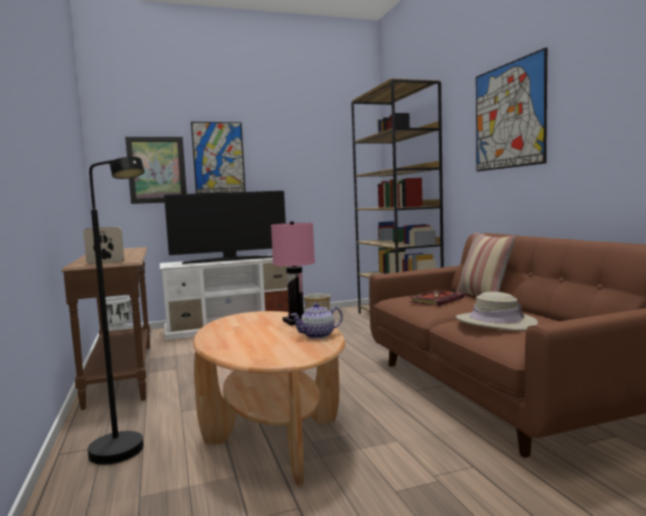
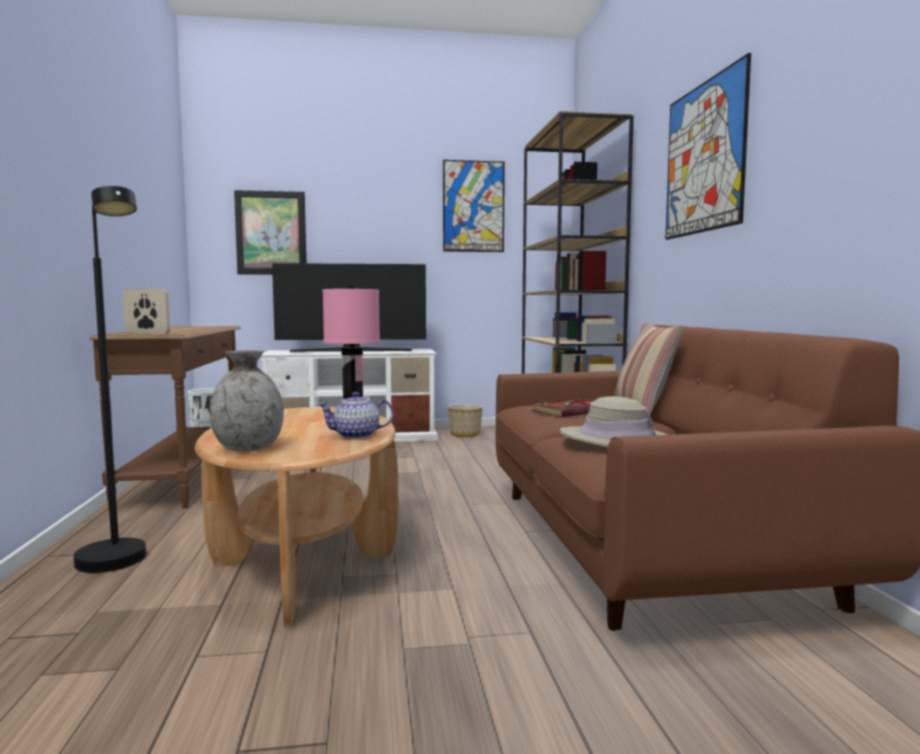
camera: 10 degrees right, 0 degrees up
(218, 158) = (349, 221): picture -> picture (473, 206)
(252, 354) = (249, 448): none -> grey vase

